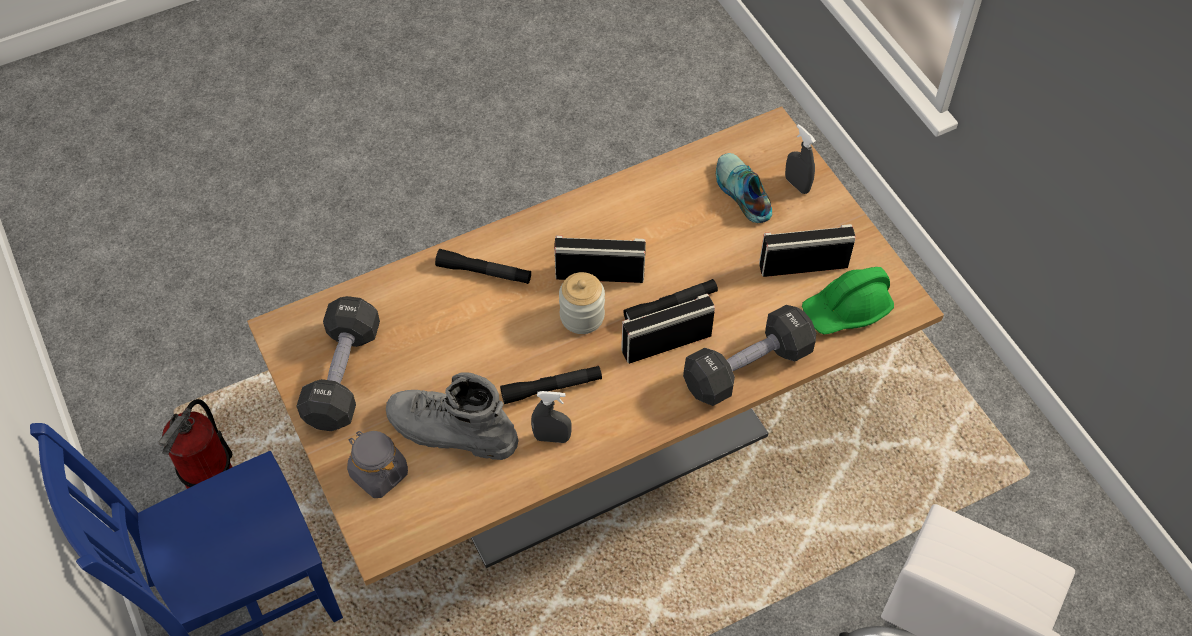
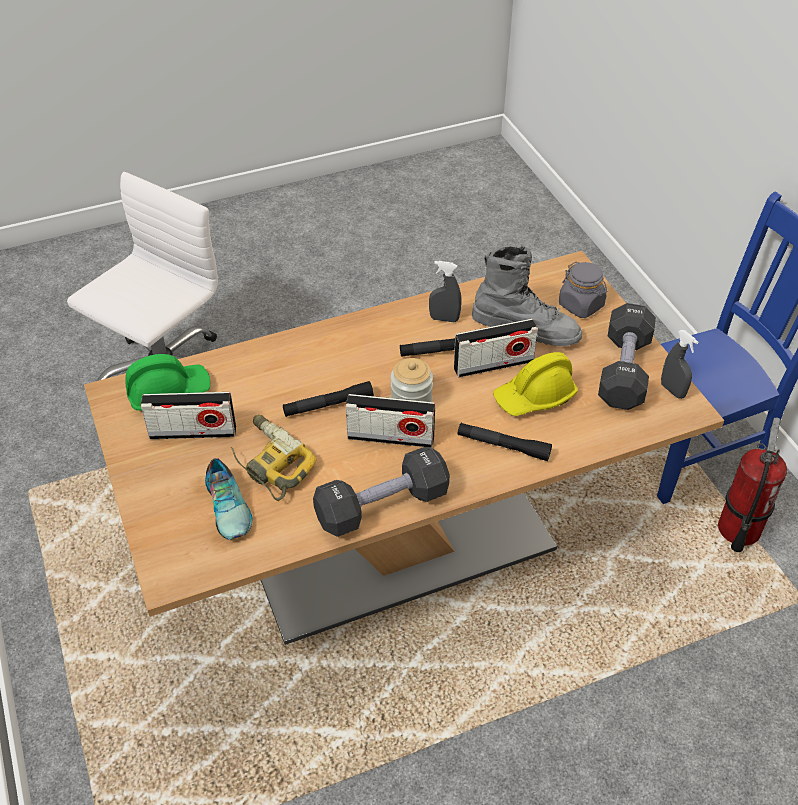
camera: 175 degrees left, 10 degrees down
(447, 333) = (534, 397): none -> yellow hard hat
(666, 343) = (338, 377): radio -> radio (493, 364)
(715, 237) = (269, 463): none -> power drill
(747, 367) = (273, 355): black dumbbell -> black dumbbell (382, 506)
(797, 184) = (167, 511): grey spray bottle -> grey spray bottle (672, 390)

